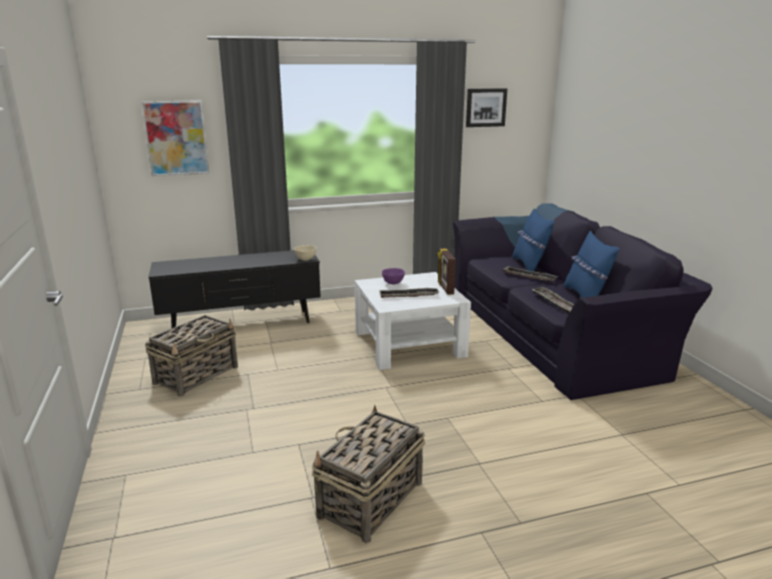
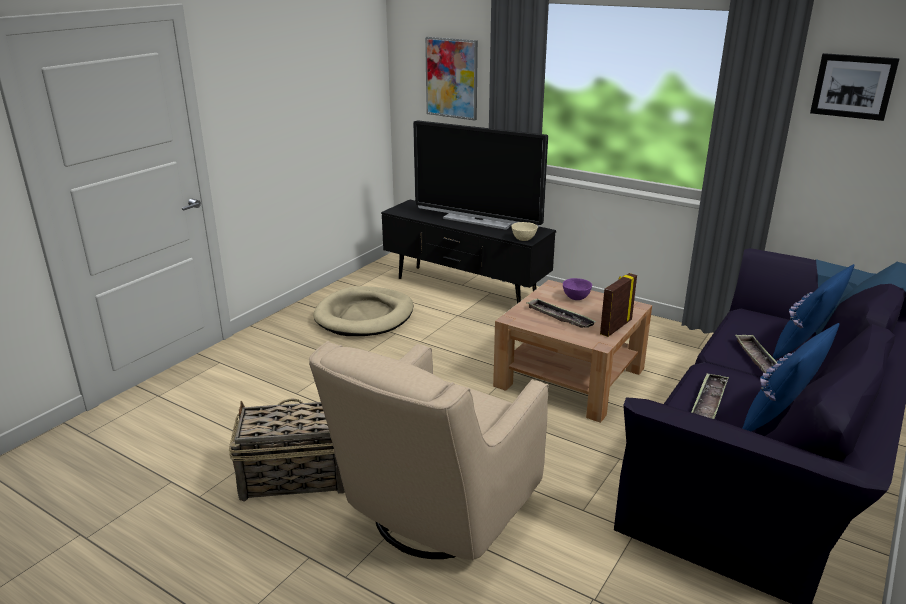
camera: 50 degrees right, 5 degrees up
(197, 375) = (365, 316): basket -> beige dog bed
(246, 258) = (478, 220): none -> television
(409, 343) = (570, 377): white coffee table -> brown coffee table
(493, 454) = (435, 516): none -> beige armchair

